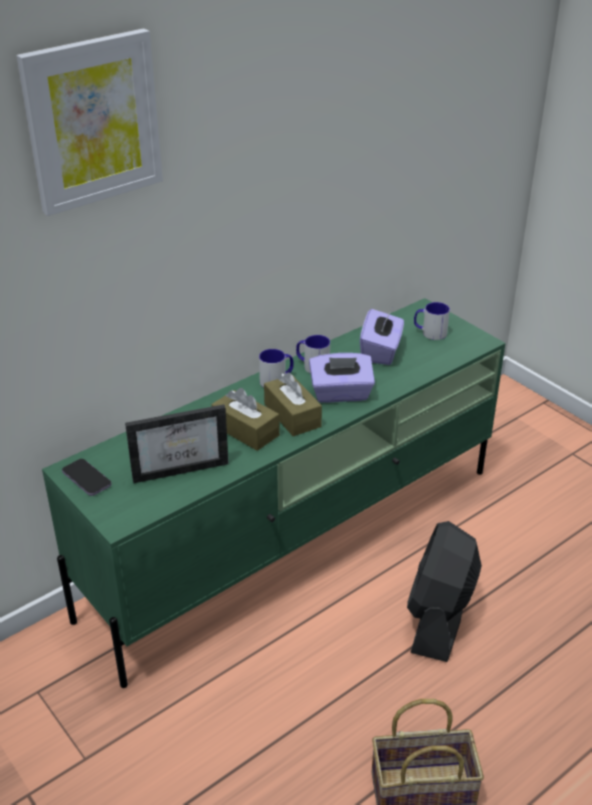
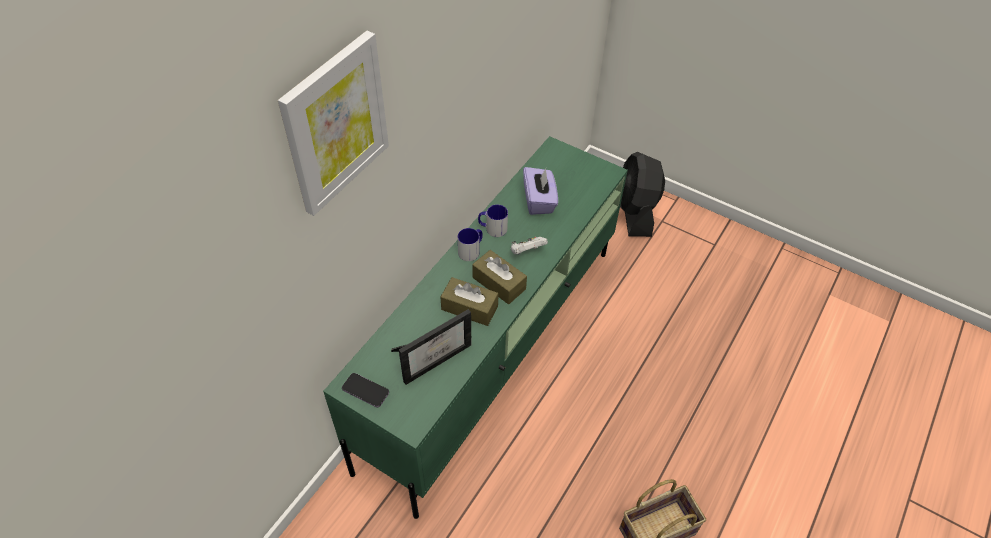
camera: 20 degrees left, 15 degrees up
(341, 394) = (527, 252): purple tissue box -> white game controller
(429, 333) = (568, 172): mug -> none
(439, 617) = (619, 389): black fan -> black fan (635, 212)

